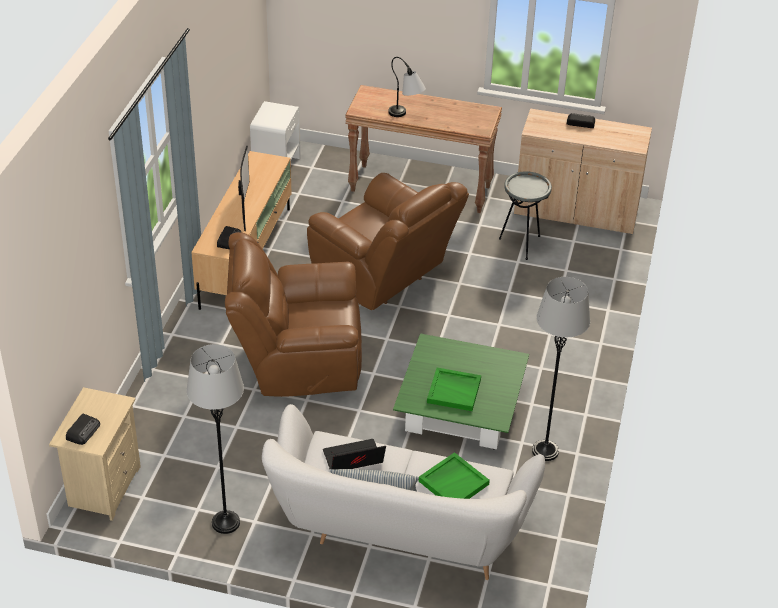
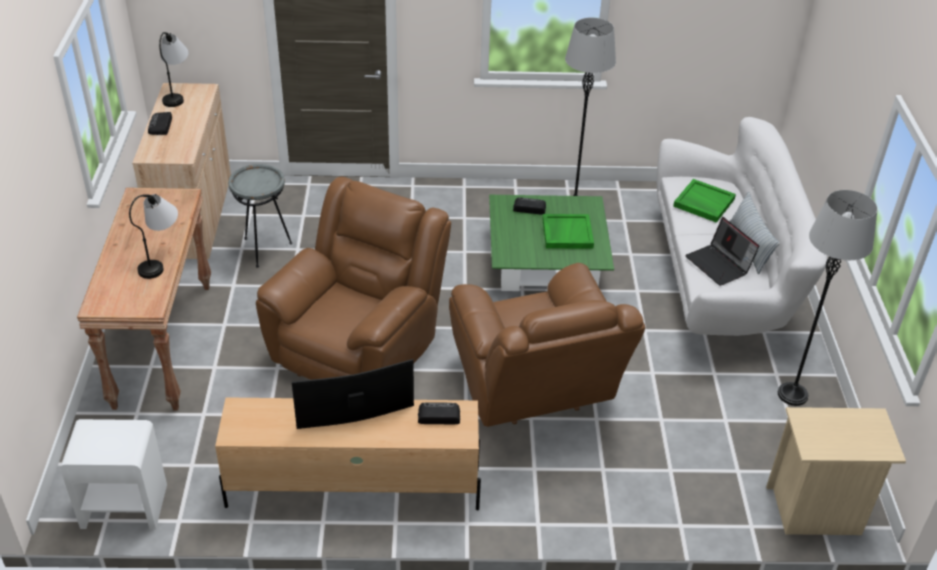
camera: 105 degrees left, 0 degrees up
(83, 431) = (865, 436): radio -> radio (529, 208)
(631, 133) = (177, 94): none -> table lamp

